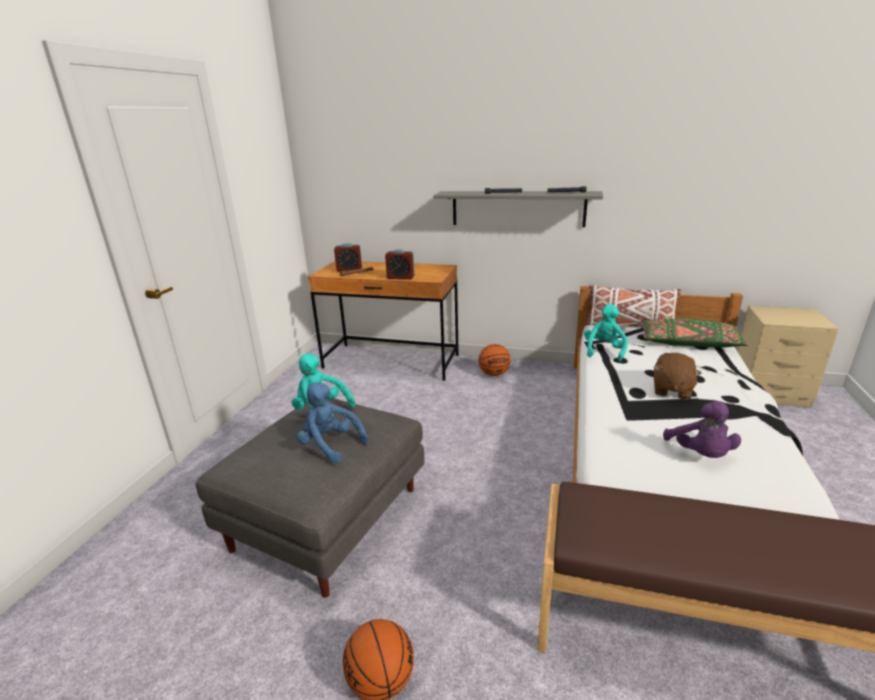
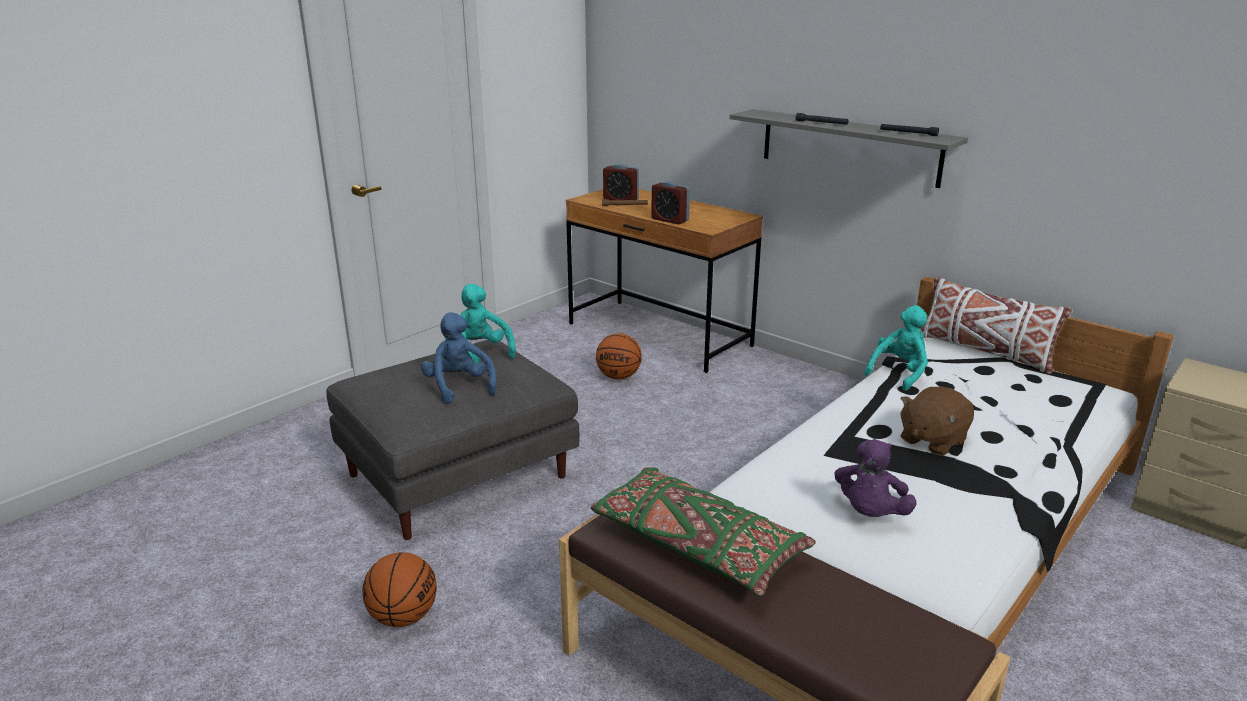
camera: 25 degrees right, 0 degrees up
(494, 374) = (780, 380): basketball -> basketball (618, 377)
(687, 343) = (1044, 392): green pillow -> green pillow (696, 545)

